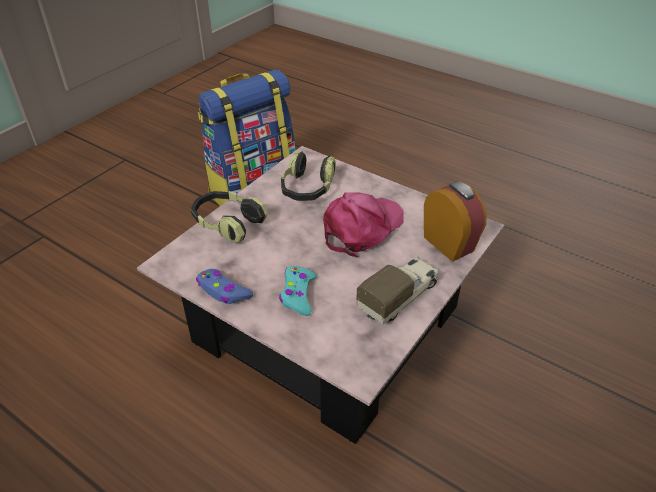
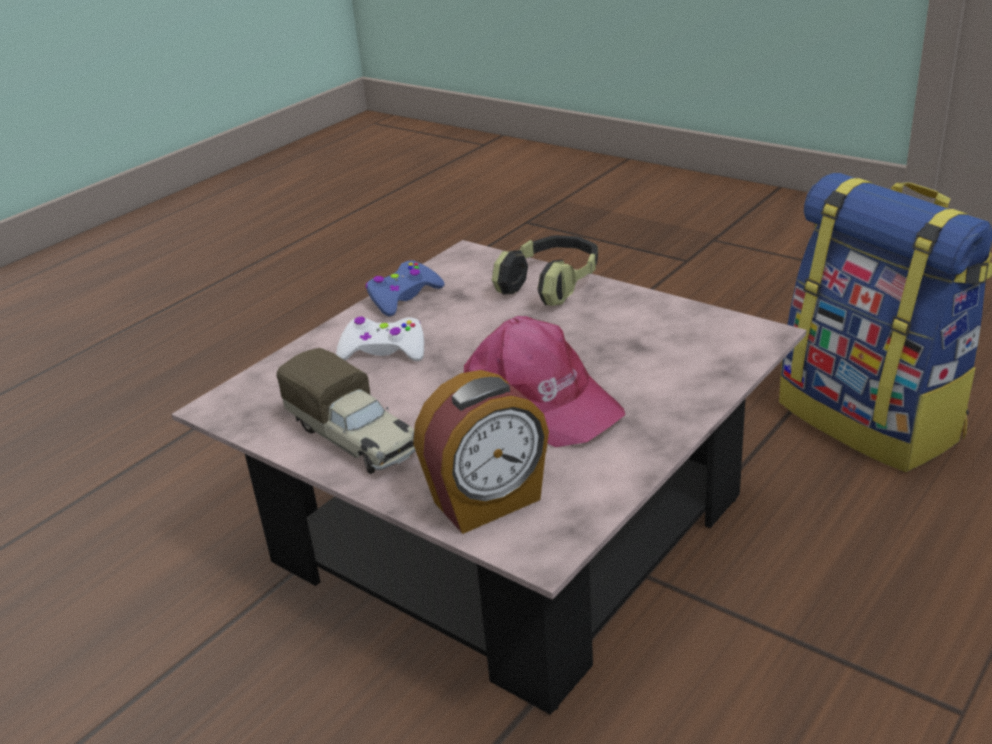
camera: 95 degrees right, 10 degrees down
(298, 295) = (384, 350): turquoise game controller -> white game controller
(307, 189) = (654, 343): headphones -> none

